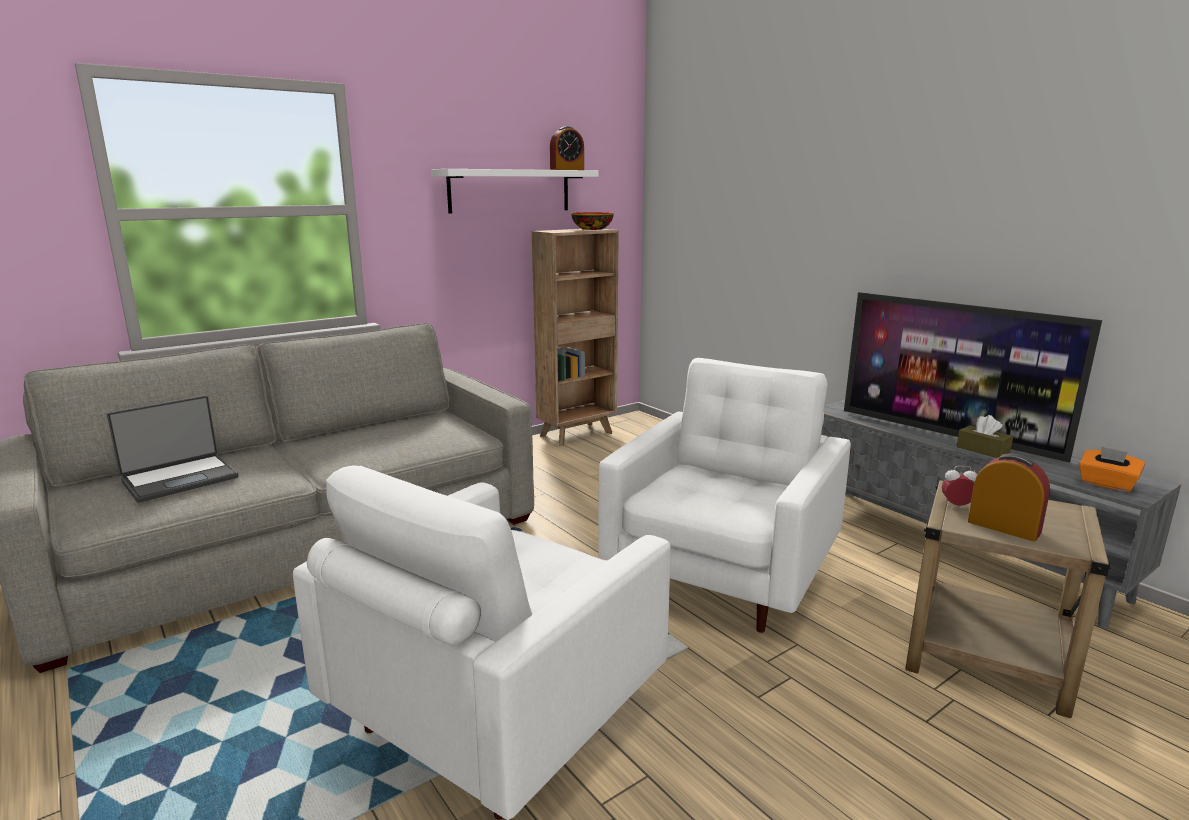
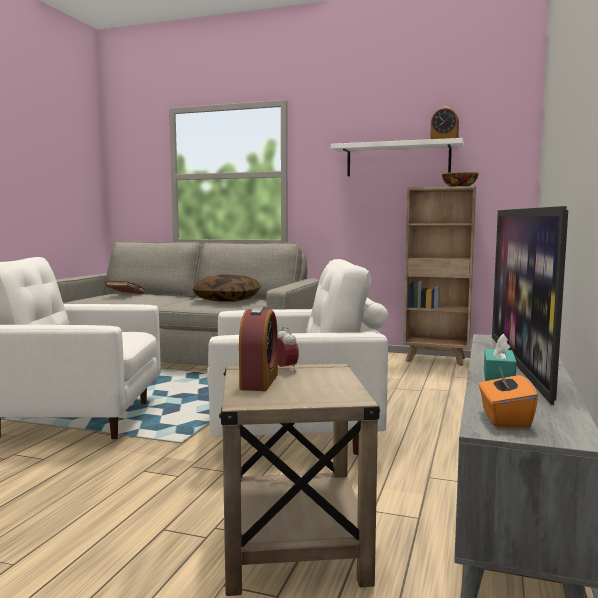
camera: 55 degrees right, 10 degrees down
(180, 479) = (126, 295): laptop -> brown book
(390, 434) = (227, 300): none -> pillow
(982, 450) = (498, 377): brown tissue box -> turquoise tissue box

